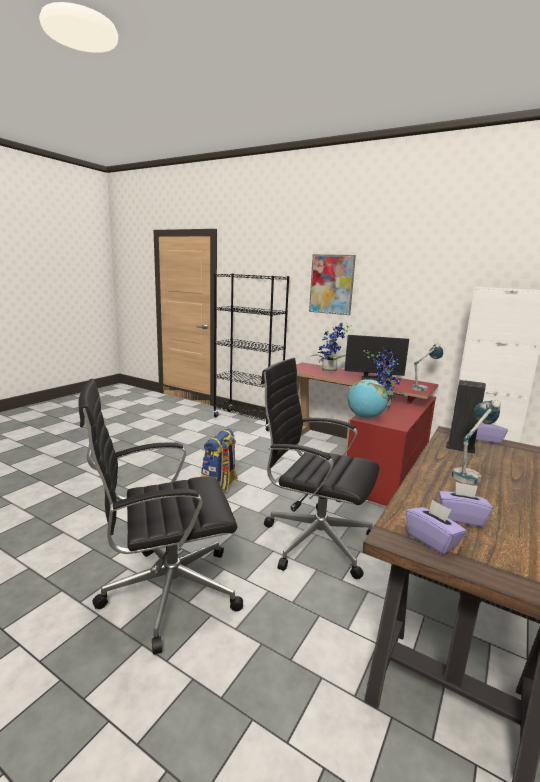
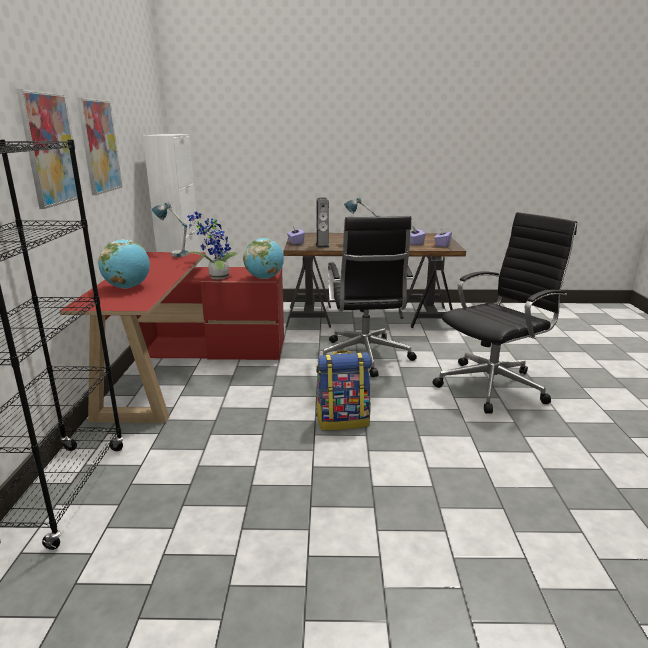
camera: 120 degrees left, 5 degrees up
(166, 592) = (494, 386): black office chair -> black office chair turned 75 degrees counterclockwise
(330, 371) = (128, 287): potted plant -> globe
(373, 379) = (152, 269): monitor -> none
(395, 289) = (99, 146): none -> picture

